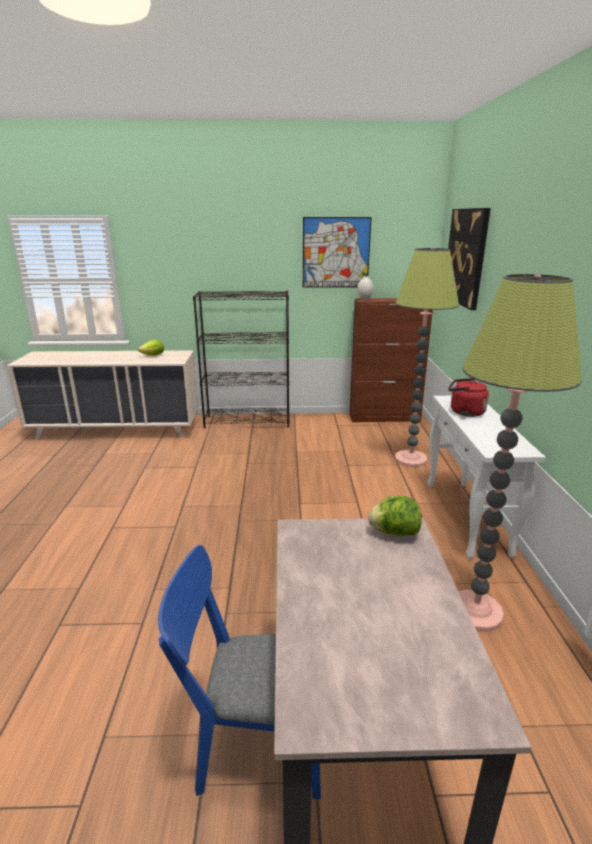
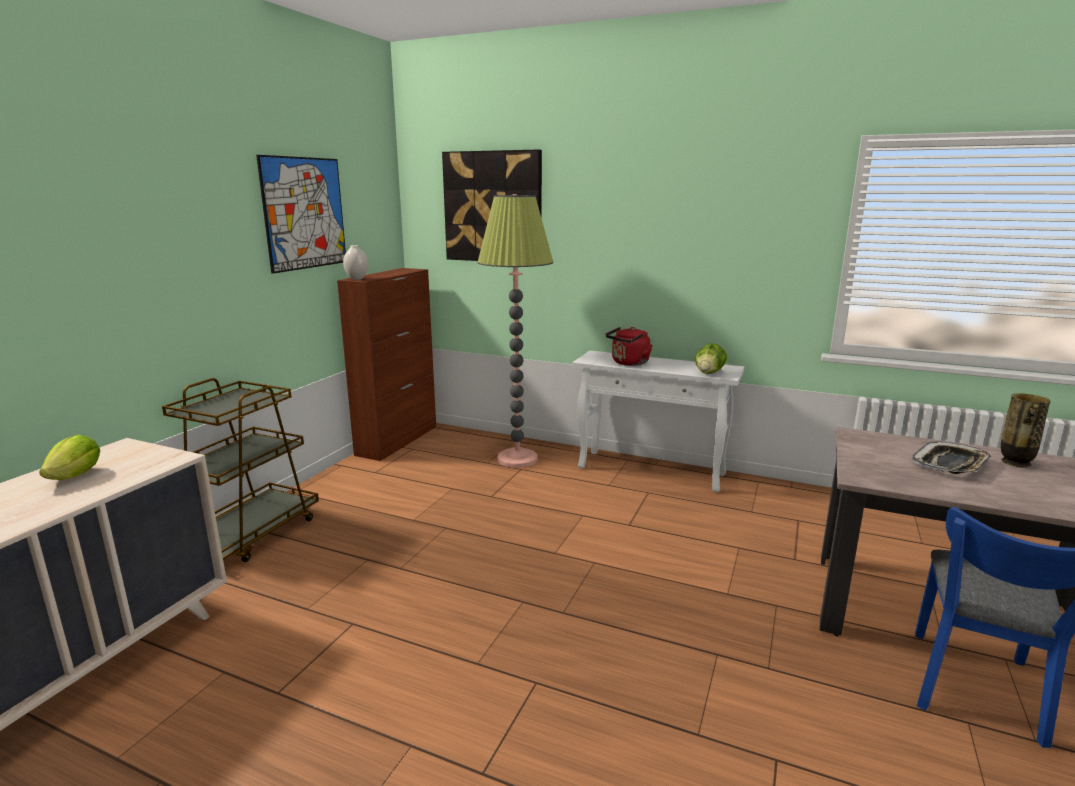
camera: 65 degrees left, 5 degrees down
(248, 421) = (250, 534): black bookcase -> brown cart
(376, 582) = (950, 464): none -> tray
(394, 532) = (865, 441): lettuce -> lettuce (709, 373)
(425, 634) = (1015, 463): none -> vase
(475, 611) = (792, 515): floor lamp -> none

